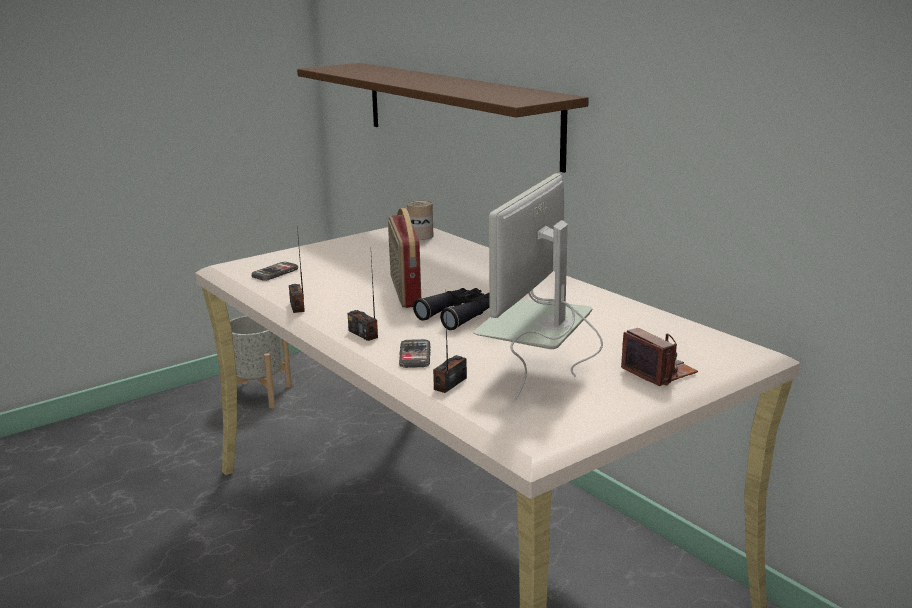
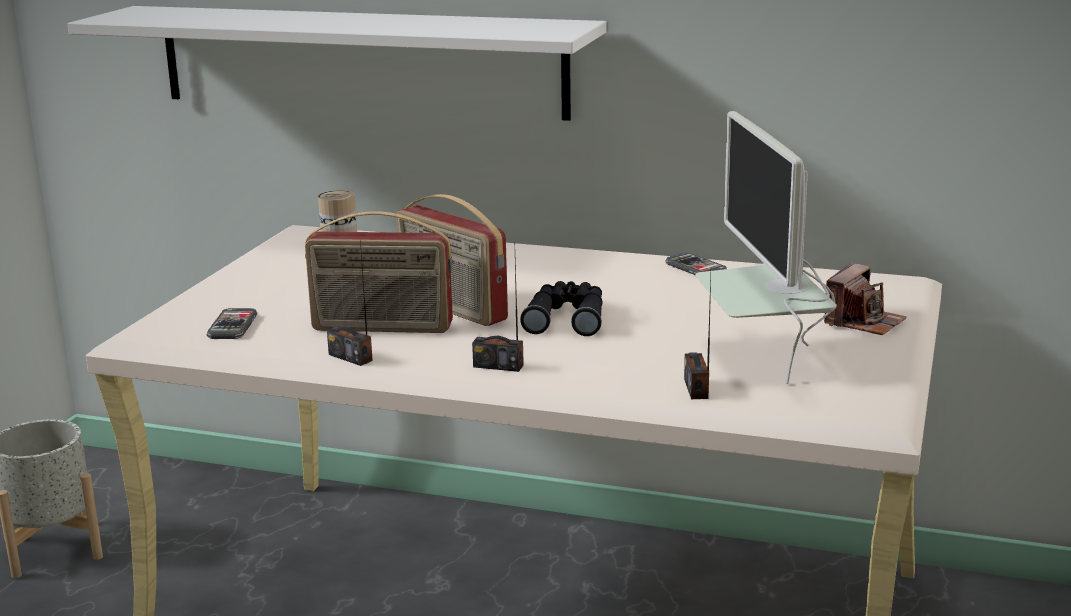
camera: 35 degrees left, 0 degrees up
(345, 293) = (381, 328): none -> radio
(415, 355) = (603, 372): phone -> phone (695, 268)
(458, 112) = (359, 61): brown shelf -> white shelf
(659, 372) = (863, 322): camera -> camera turned 105 degrees clockwise

